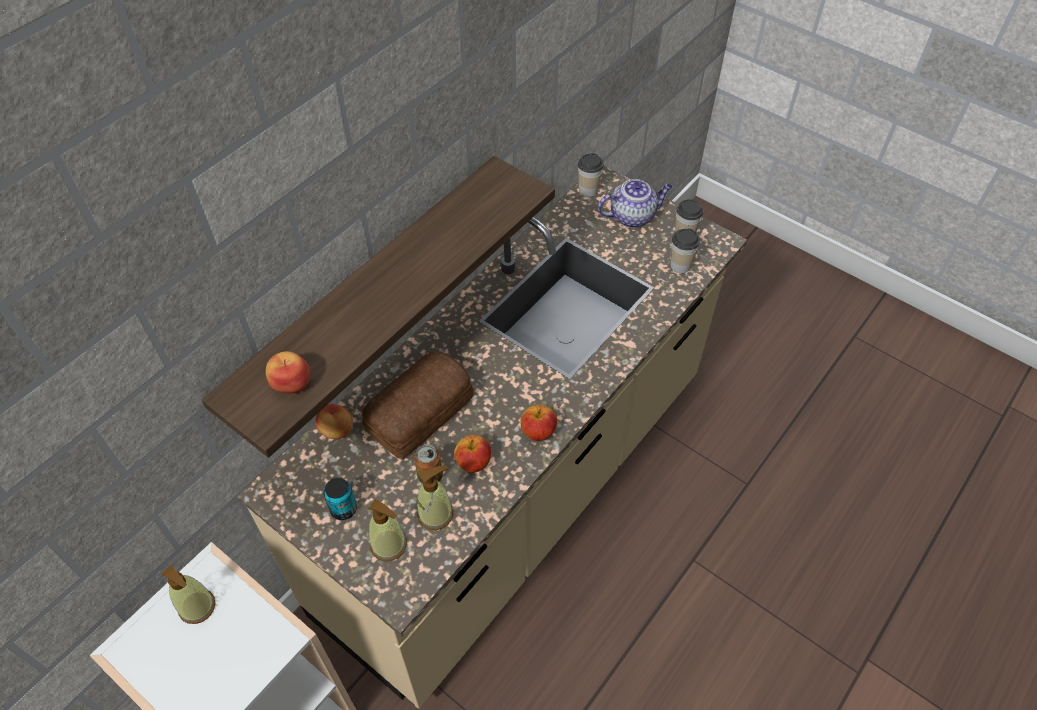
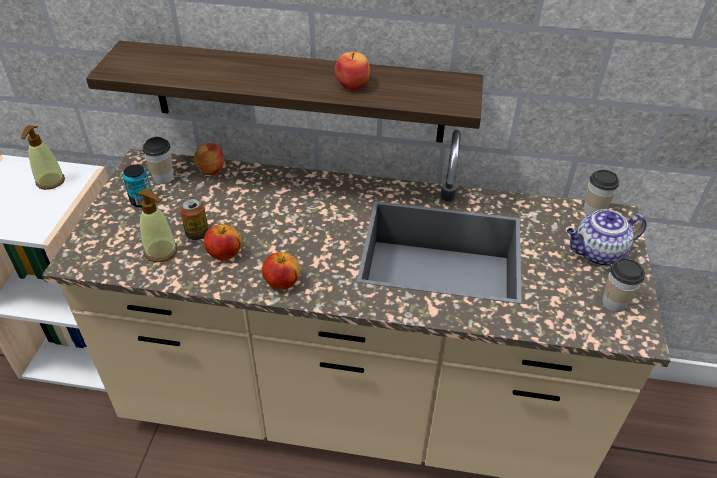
camera: 60 degrees right, 10 degrees down
(291, 383) = (154, 66): apple -> apple (353, 85)
(389, 545) = (119, 237): soap dispenser -> none
(422, 413) = (256, 206): bread -> none
(633, 216) = (597, 253): teapot -> teapot turned 120 degrees clockwise
(680, 265) = (570, 313): cup -> cup (163, 177)

